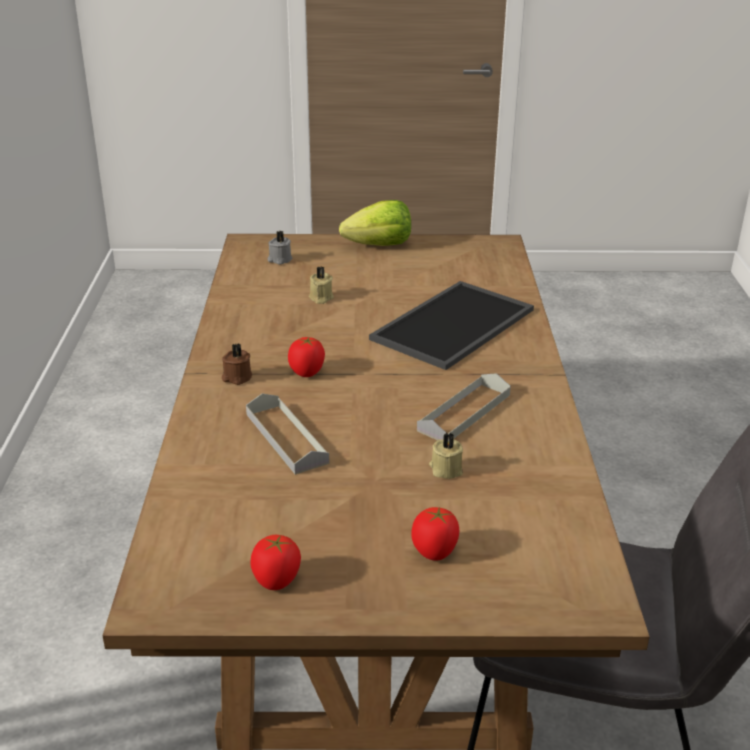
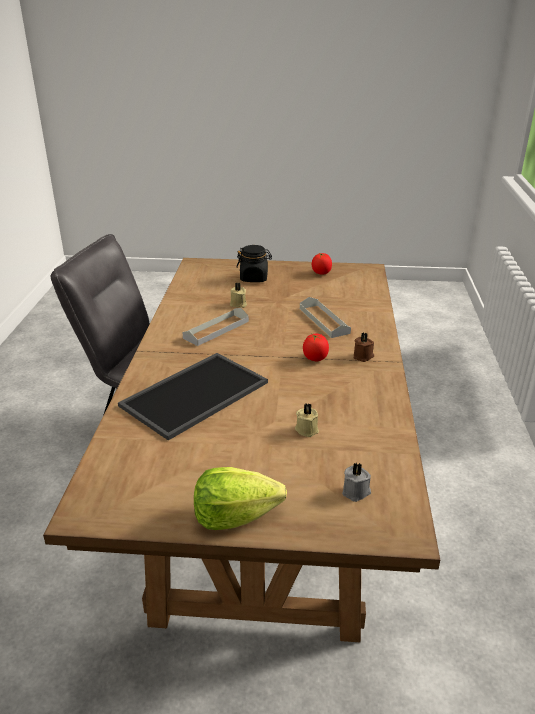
camera: 175 degrees left, 0 degrees up
(434, 551) = (254, 278): tomato -> black jar

